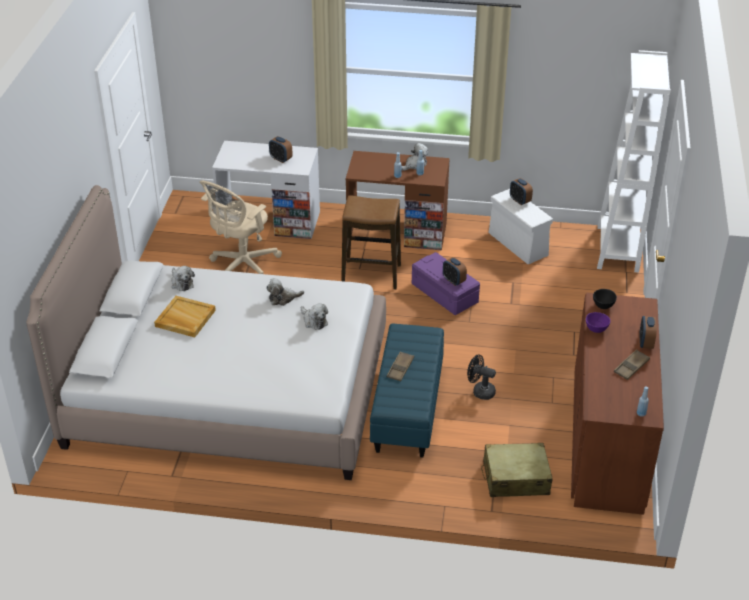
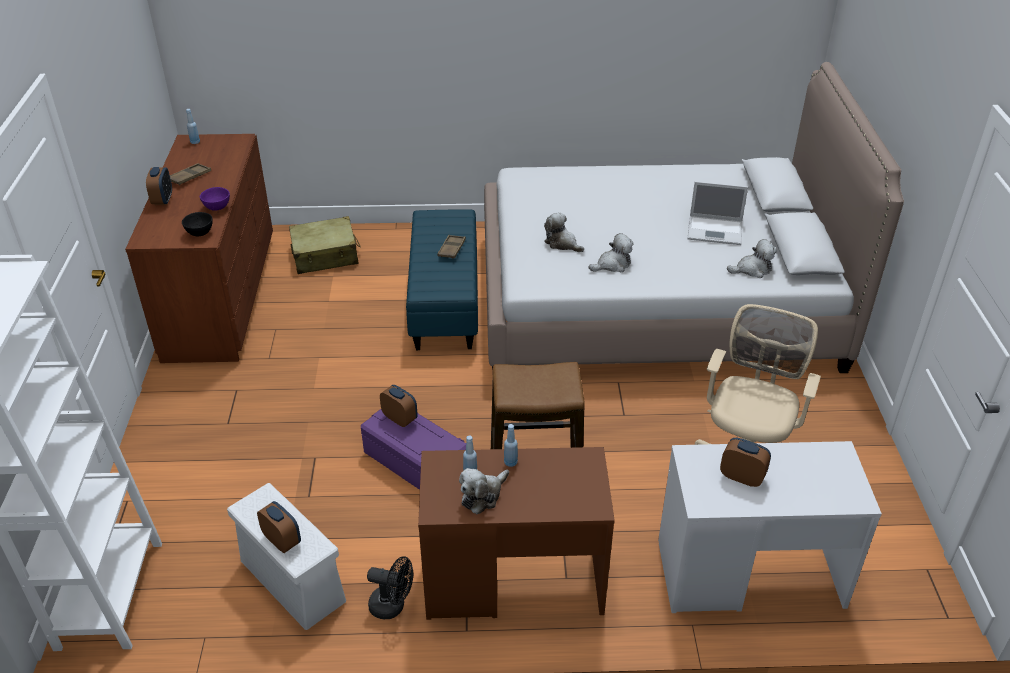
camera: 170 degrees right, 0 degrees up
(181, 283) = (752, 269): plush toy -> plush toy turned 120 degrees clockwise
(184, 318) = (716, 230): beige tray -> laptop
(480, 391) = (361, 332): black fan -> black fan (392, 606)

